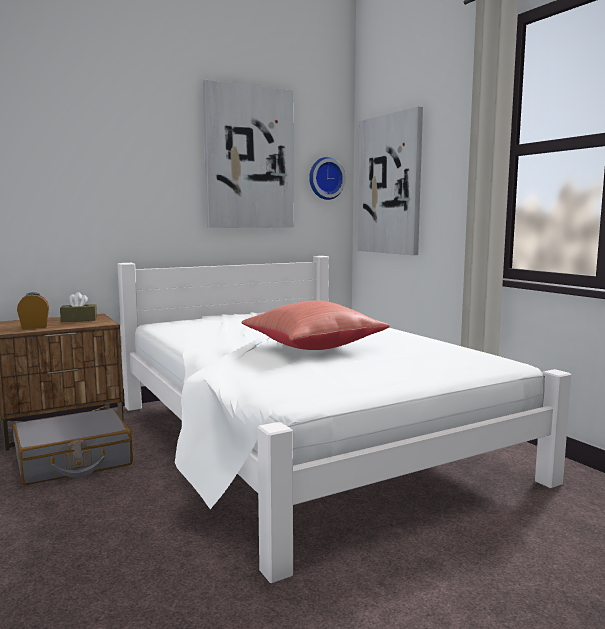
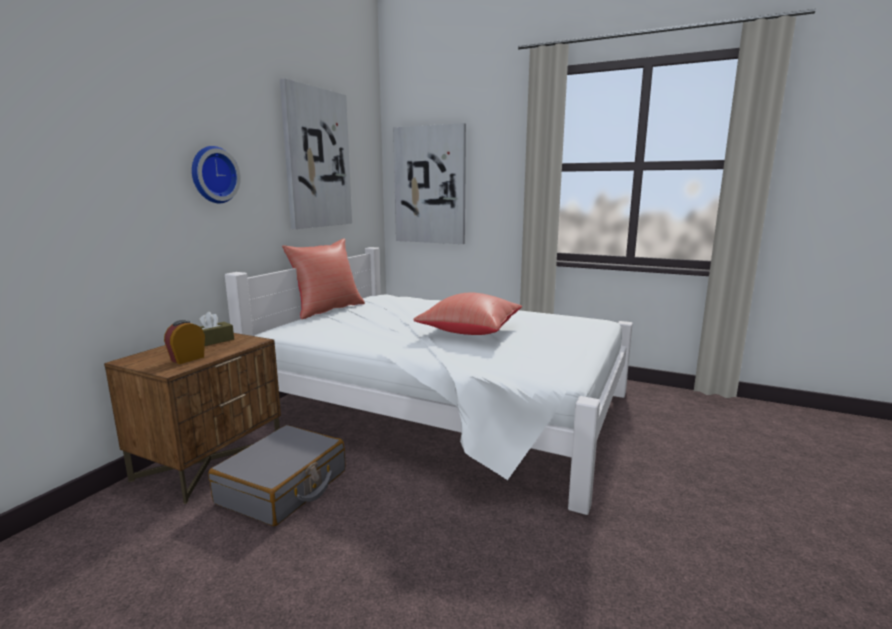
camera: 35 degrees left, 5 degrees up
(237, 314) = (327, 309): none -> red pillow
(325, 178) = (367, 177): wall clock -> wall clock (213, 175)

